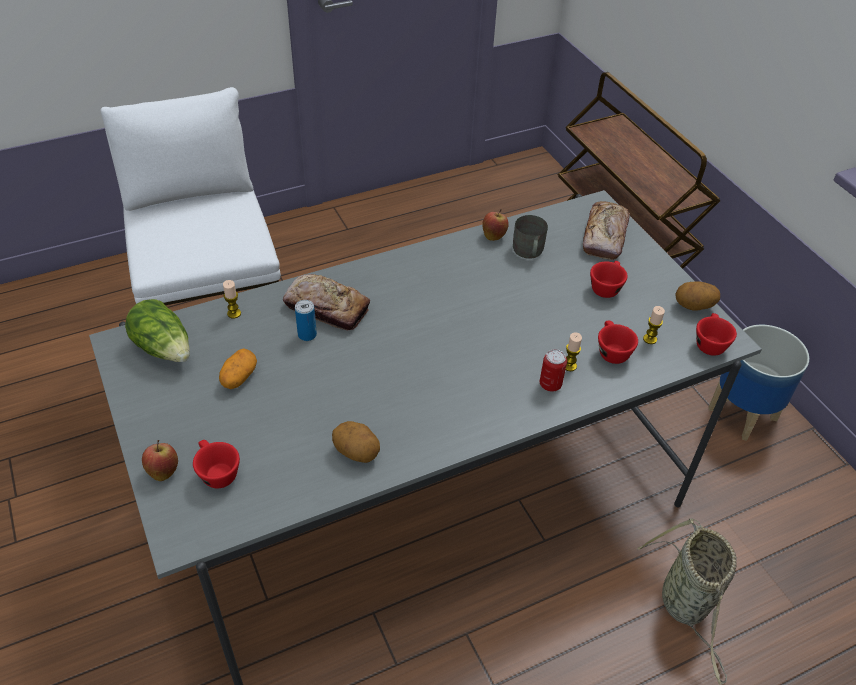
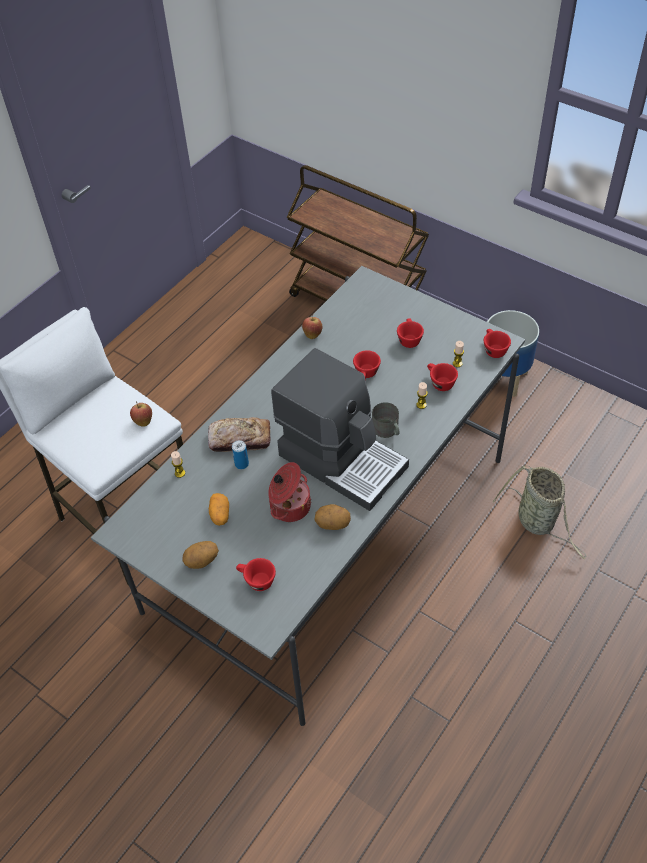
camera: 25 degrees left, 5 degrees up
(163, 471) = (222, 597): apple -> apple (143, 421)
(164, 348) = (152, 520): lettuce -> none
(322, 406) = (289, 506): none -> cooking pot
(426, 383) = (342, 459): none -> coffee machine
(525, 304) = (366, 375): none -> red cup
(528, 252) = (343, 336): grey mug -> grey mug (387, 431)
(550, 384) = (418, 423): can -> none
(604, 236) = (384, 302): bread -> none
(693, 307) = (470, 328): potato -> potato (202, 561)

